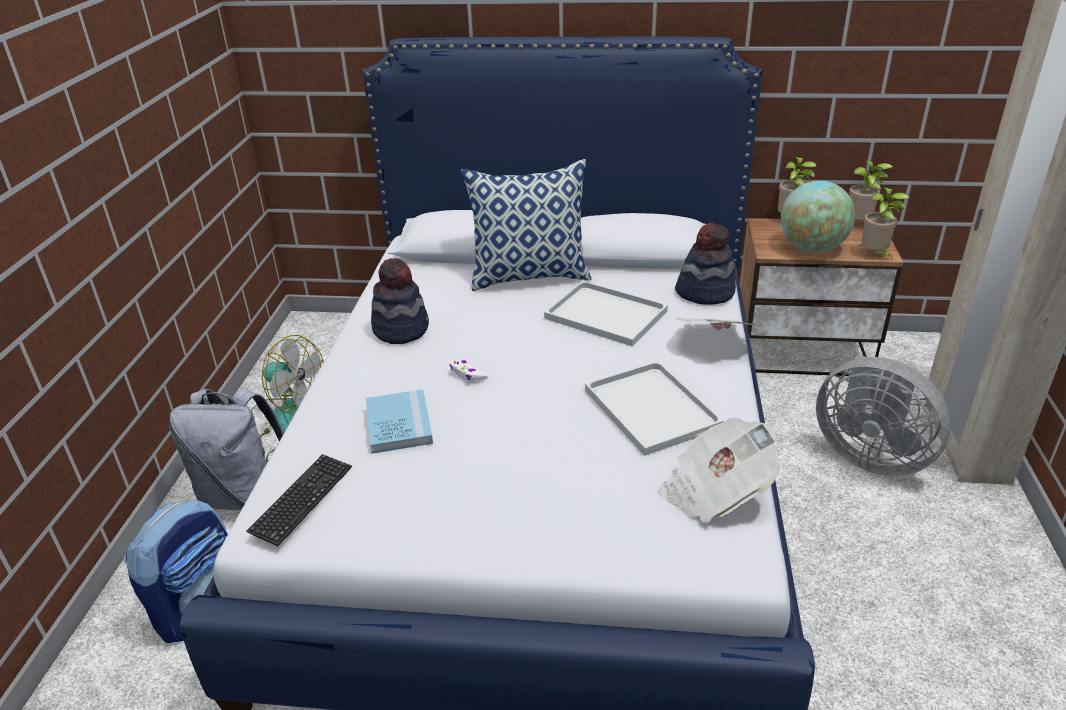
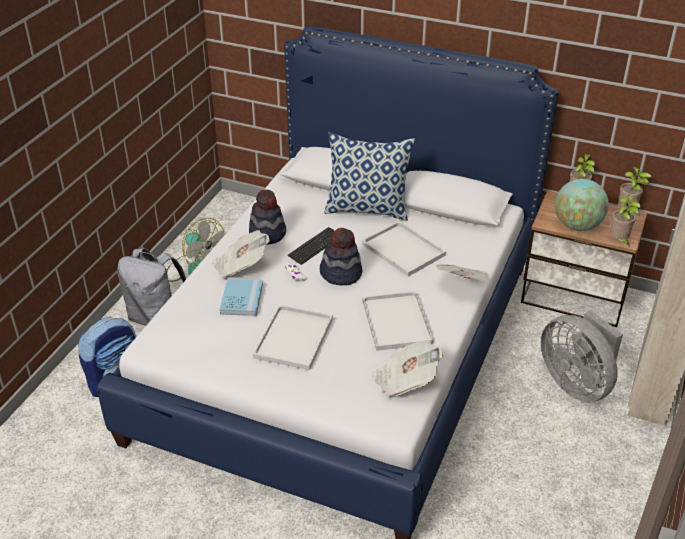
camera: 15 degrees right, 5 degrees up
(302, 500) = (173, 333): keyboard -> keyboard (315, 247)
(377, 378) = (240, 266): none -> newspaper
(506, 463) = (293, 337): none -> white tray
(705, 292) = (479, 246): hat -> hat (341, 273)

